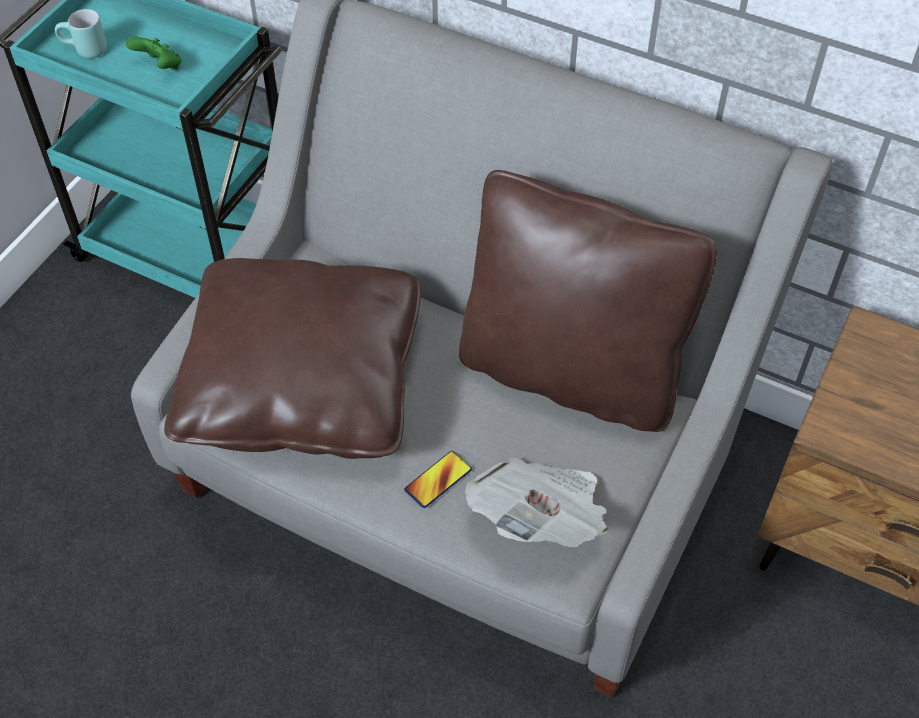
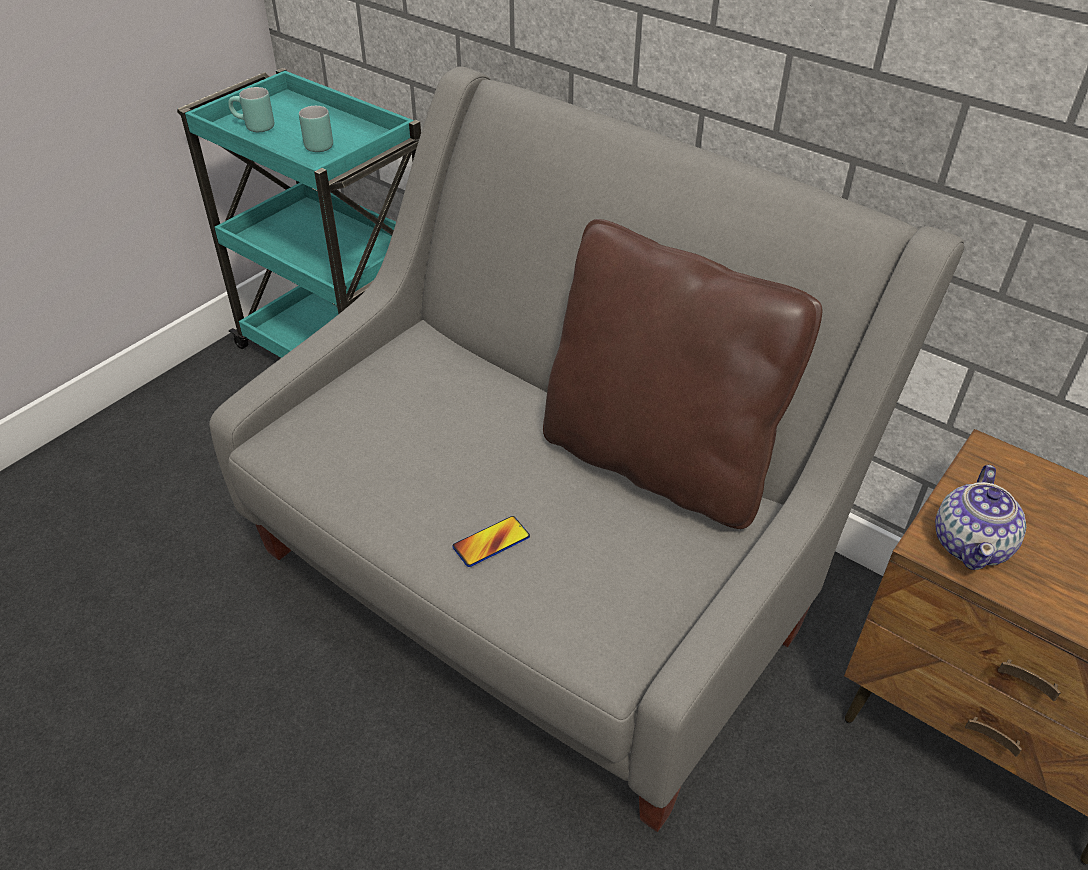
camera: 10 degrees right, 10 degrees down
(160, 67) = (315, 144): green game controller -> turquoise mug
(302, 382) = (379, 434): brown pillow -> none
(541, 519) = (593, 597): newspaper -> none
(858, 425) = (971, 544): none -> teapot

